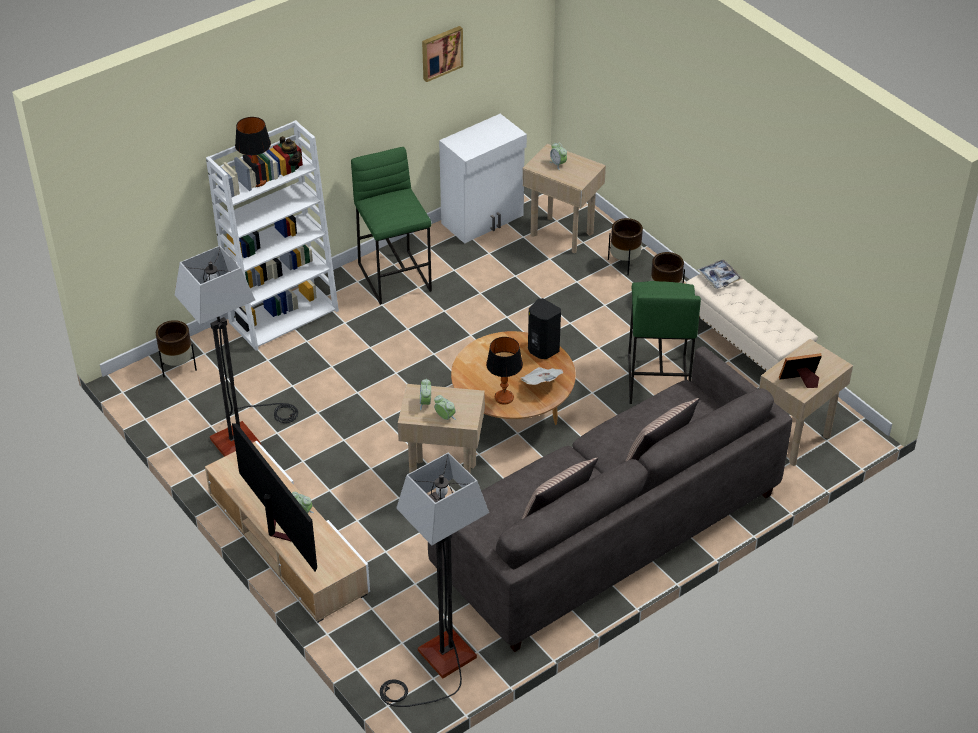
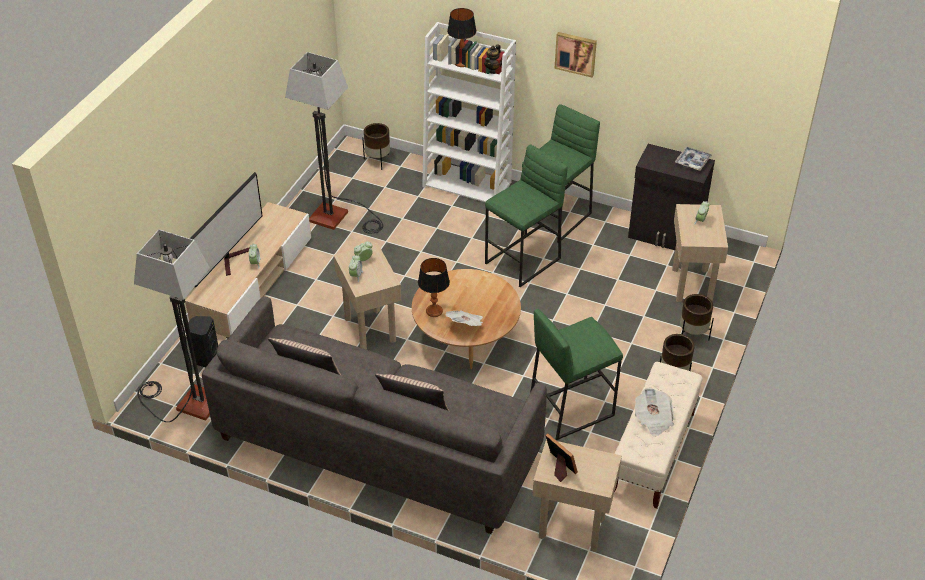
camera: 60 degrees right, 0 degrees up
(437, 326) = (523, 261): none -> green stool
(441, 52) = (665, 69): picture -> picture (576, 53)
(483, 219) = (665, 236): white cabinet -> black cabinet
(542, 350) = (504, 311): black speaker -> black speaker (206, 358)
(719, 277) = (677, 379): tray -> tray (692, 161)
(756, 313) = (653, 419): none -> newspaper

